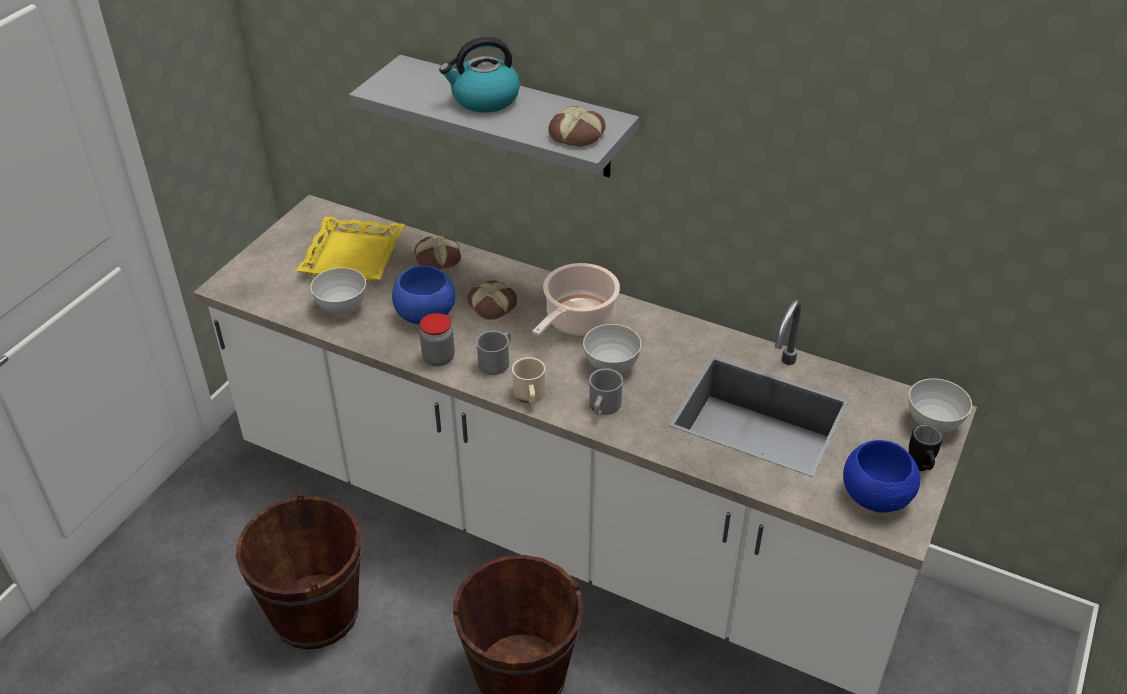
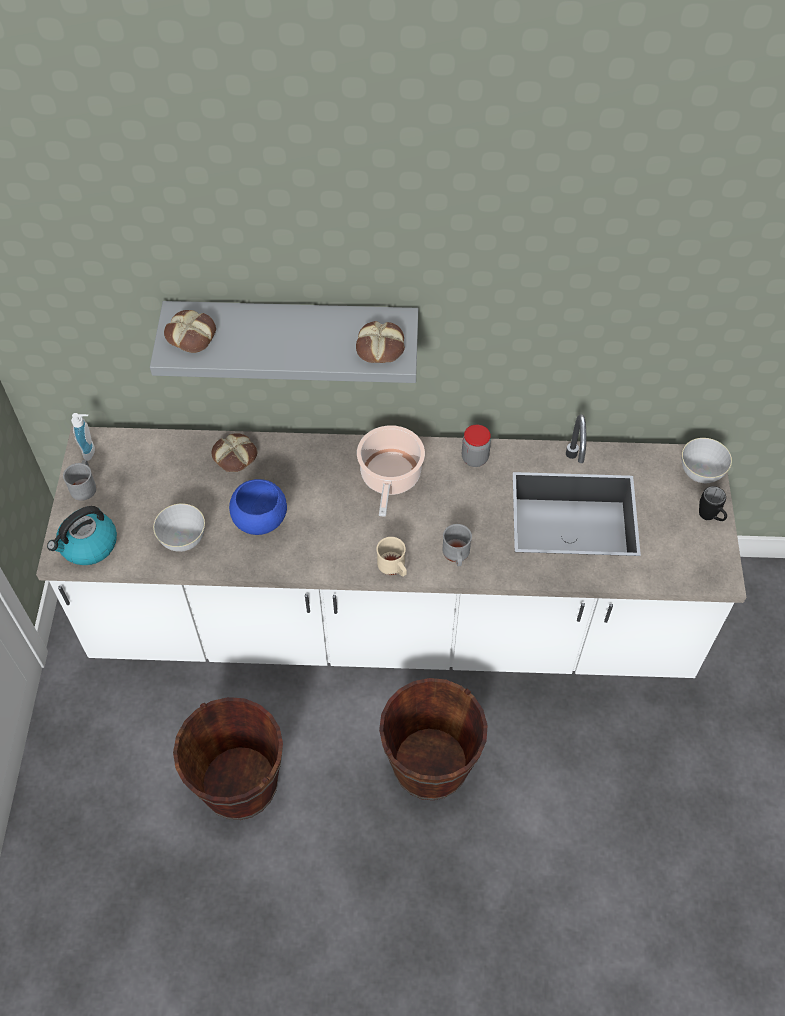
camera: 25 degrees left, 15 degrees up
(312, 217) = (91, 451): none -> soap dispenser
(352, 256) = (157, 481): yellow tray -> none
(438, 358) = (298, 559): jar -> jar (474, 458)
(484, 99) = (276, 332): kettle -> kettle (88, 545)
(493, 305) = (311, 487): bread -> bread (192, 335)
(496, 361) = (347, 543): grey mug -> grey mug (84, 485)
(611, 366) = (441, 513): grey bowl -> none
(874, 496) = (690, 556): blue bowl -> none

